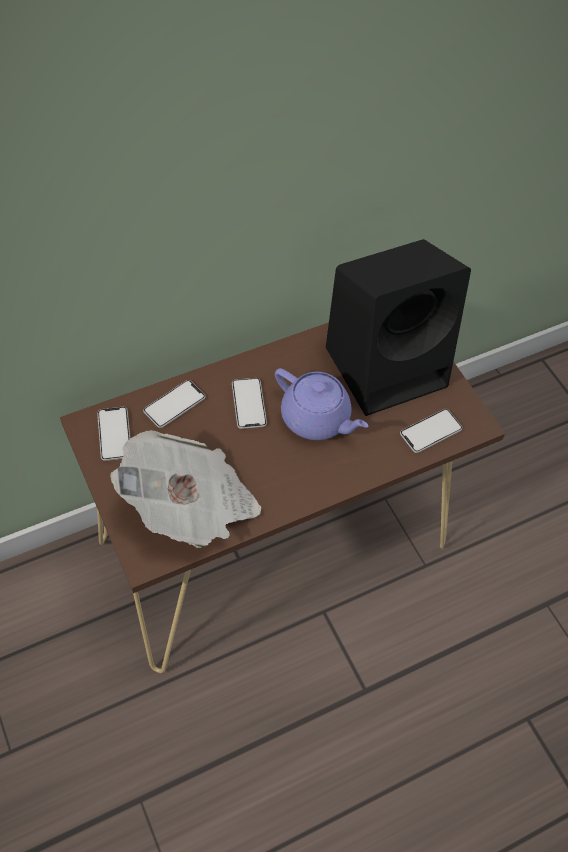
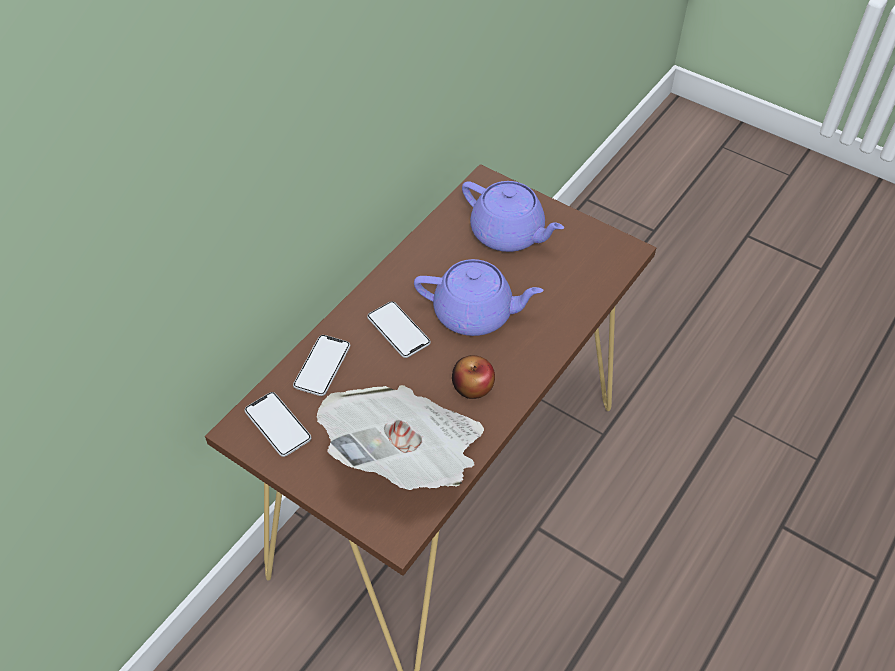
camera: 25 degrees left, 5 degrees down
(275, 476) = (473, 386): none -> apple
(388, 365) = (508, 234): black speaker -> purple teapot
(430, 431) = (590, 276): phone -> none

